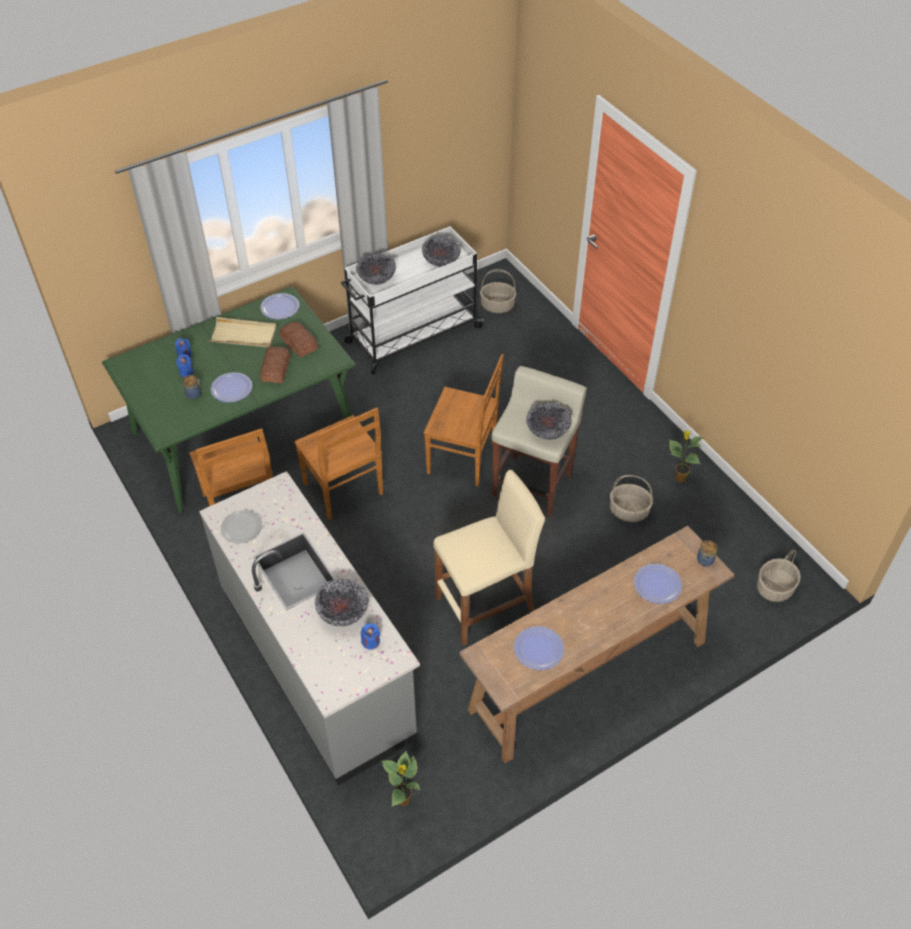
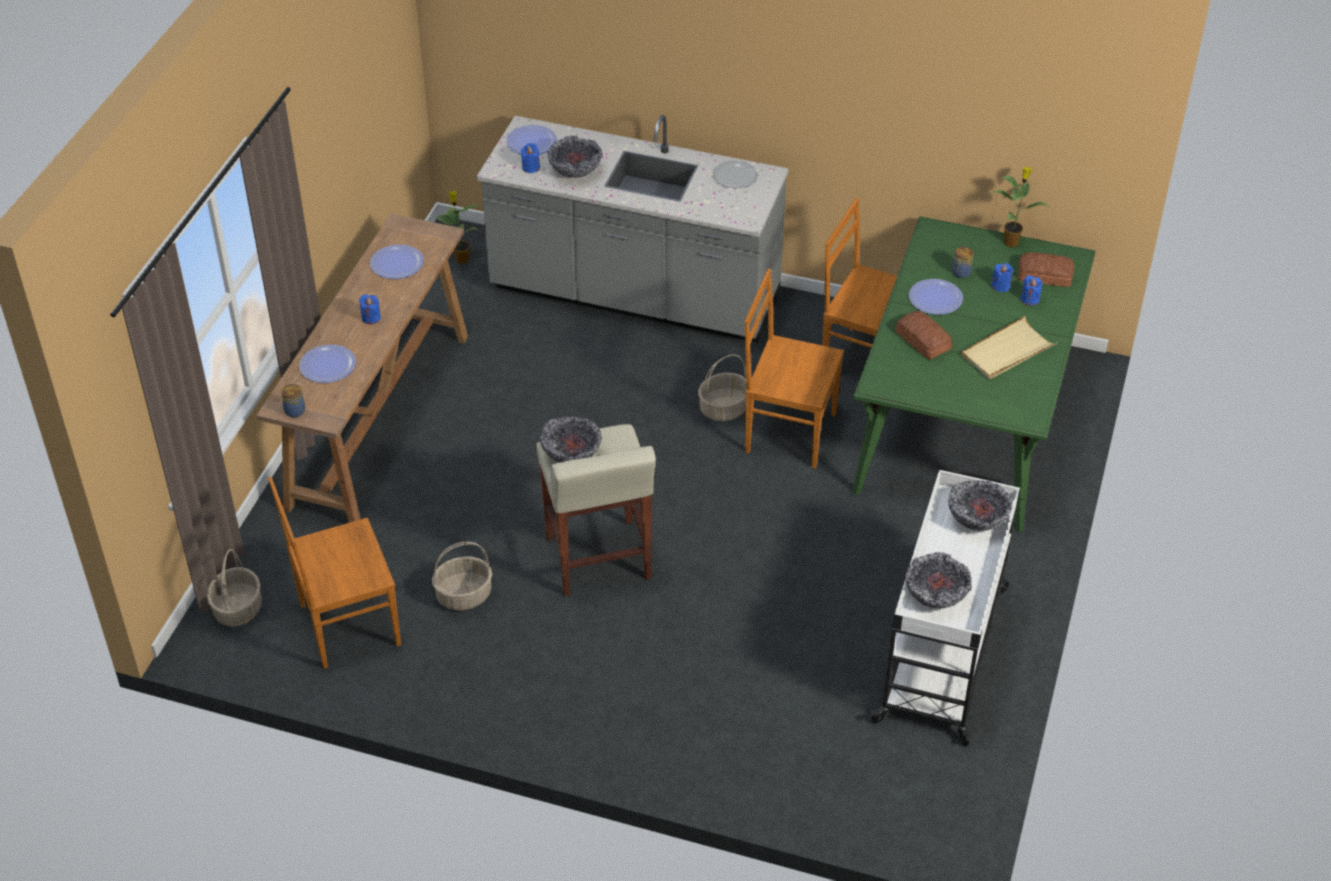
camera: 140 degrees right, 5 degrees down
(280, 307) = (1018, 403): plate -> plate (531, 142)
(299, 342) = (941, 379): bread -> bread (1045, 276)
(464, 459) = (703, 539): brown chair -> brown chair (346, 625)
(486, 605) = (531, 418): beige stool -> none
(498, 305) = (891, 775): basket -> basket (723, 409)
(597, 607) = (371, 318): none -> blue candle
(679, 478) = (434, 672): potted plant -> potted plant (1012, 242)

